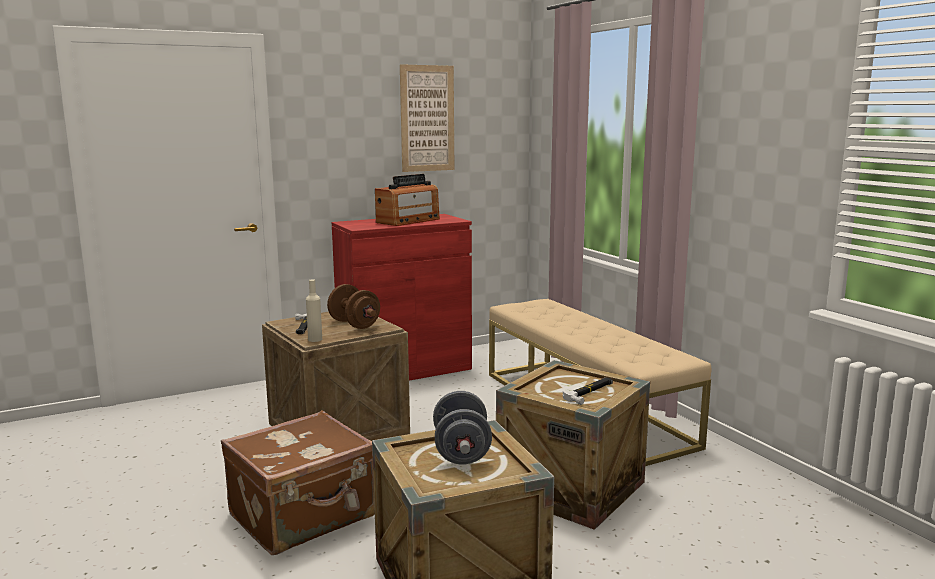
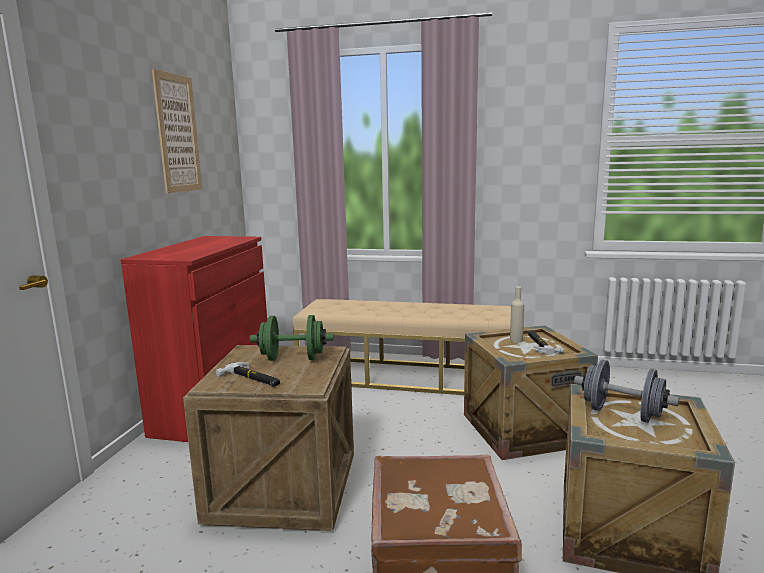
camera: 50 degrees left, 0 degrees up
(315, 339) = (307, 384): beige bottle -> beige bottle (516, 340)
(354, 324) = (293, 358): brown dumbbell -> green dumbbell
(408, 221) = (205, 245): radio -> none

